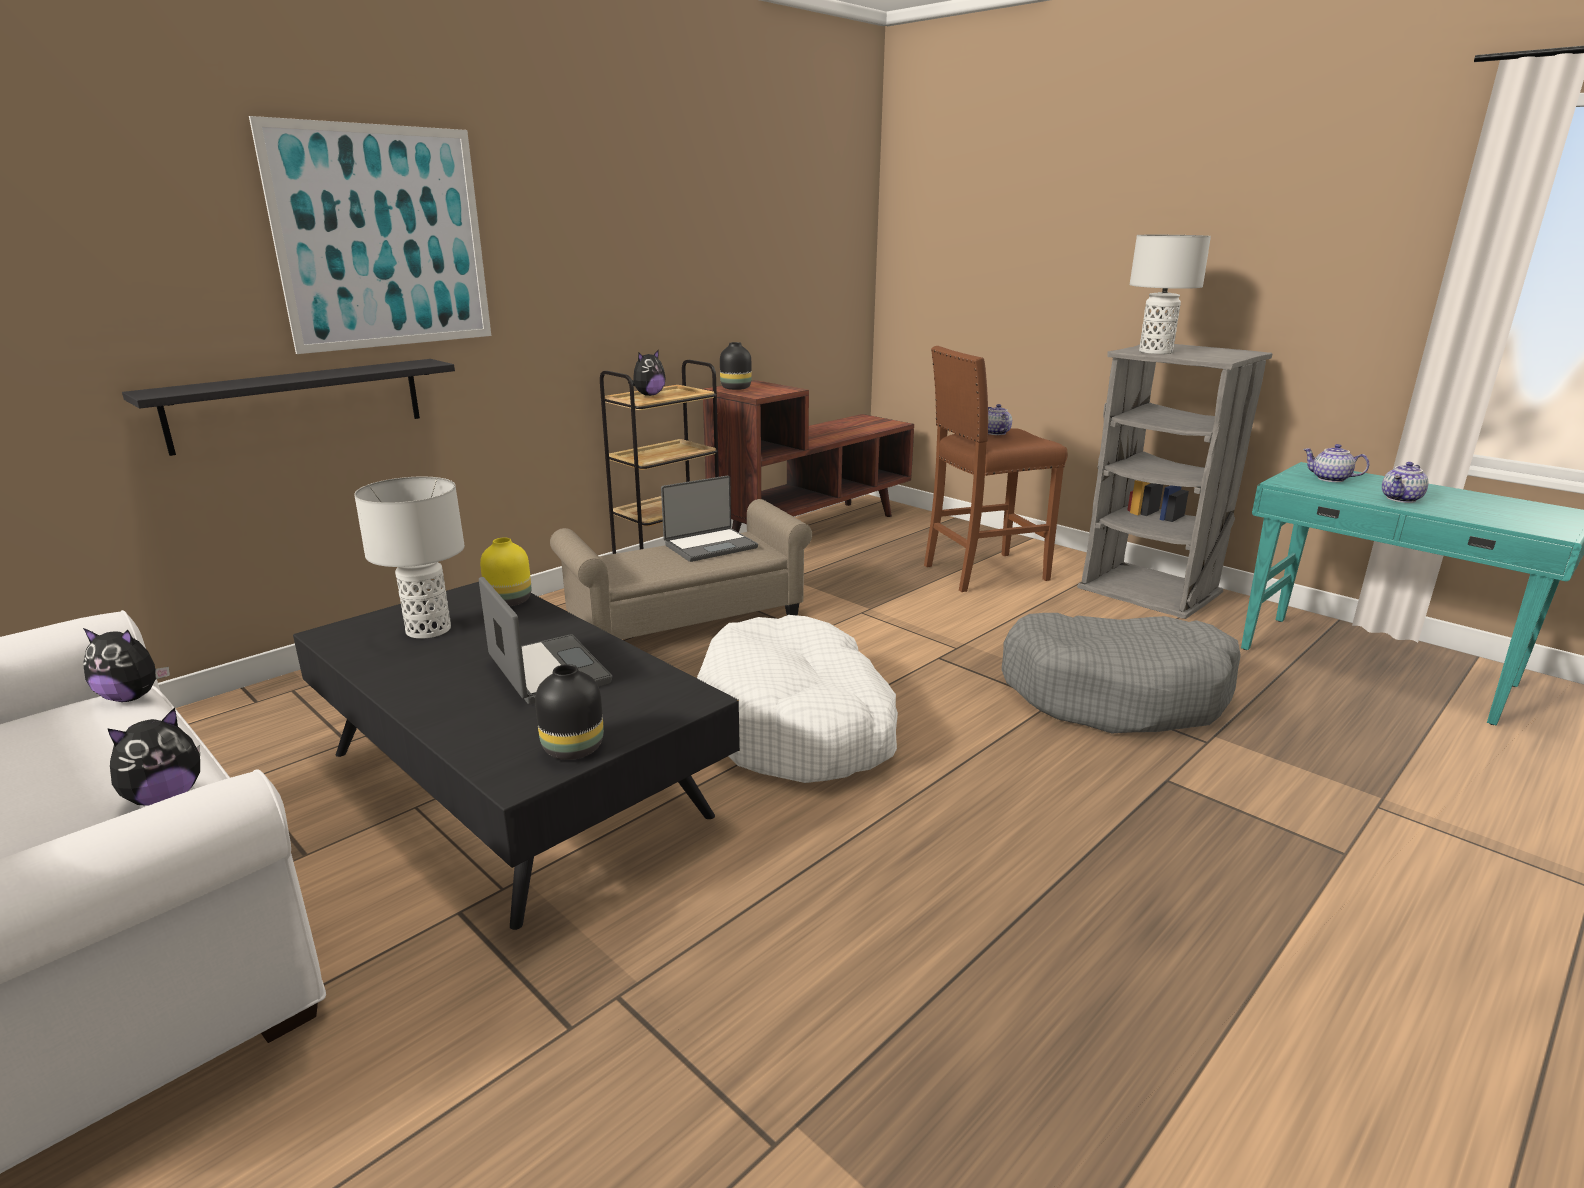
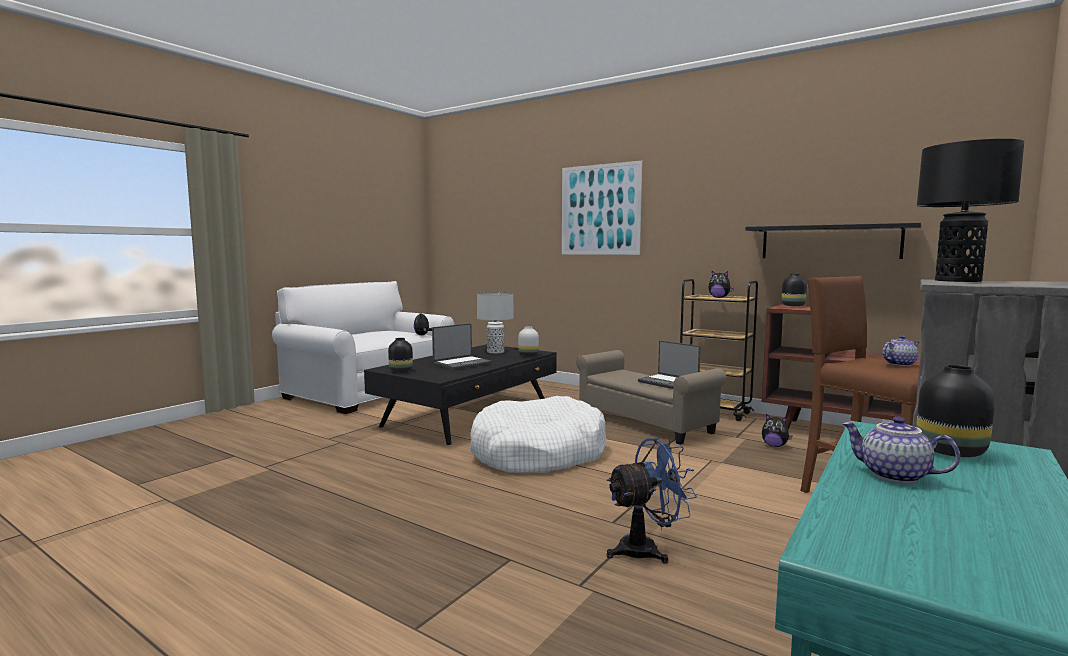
camera: 80 degrees right, 15 degrees down
(165, 797) = (363, 342): plush toy -> plush toy (774, 445)
(298, 404) = (559, 274): black shelf -> black shelf (829, 242)
(508, 601) = (528, 355): yellow vase -> white vase
(1116, 694) = (647, 549): grey dog bed -> blue fan
(1156, 352) = (957, 280): white table lamp -> black table lamp
(1329, 479) = (949, 451): teapot -> black vase

